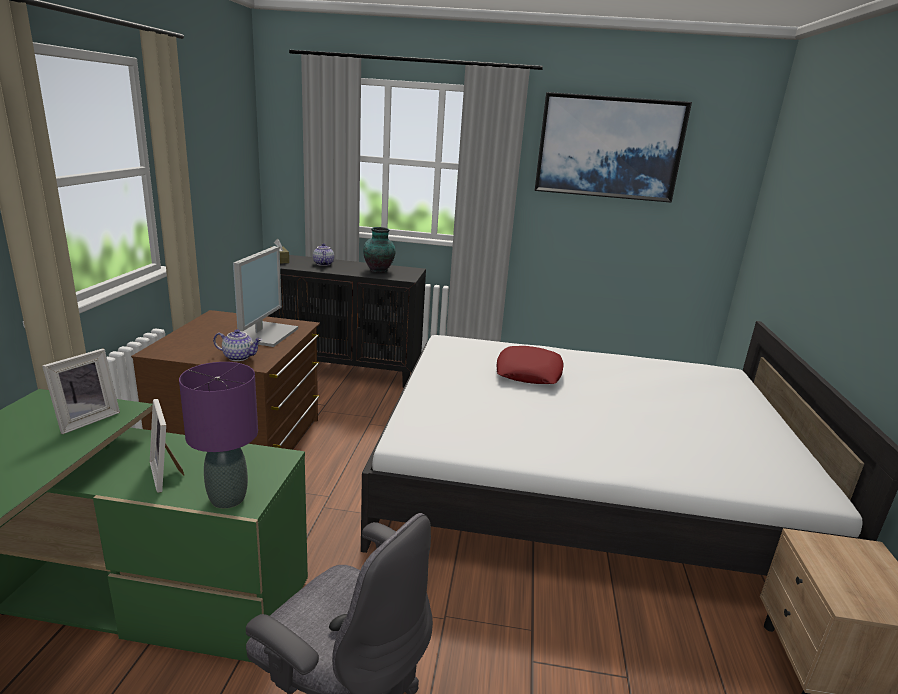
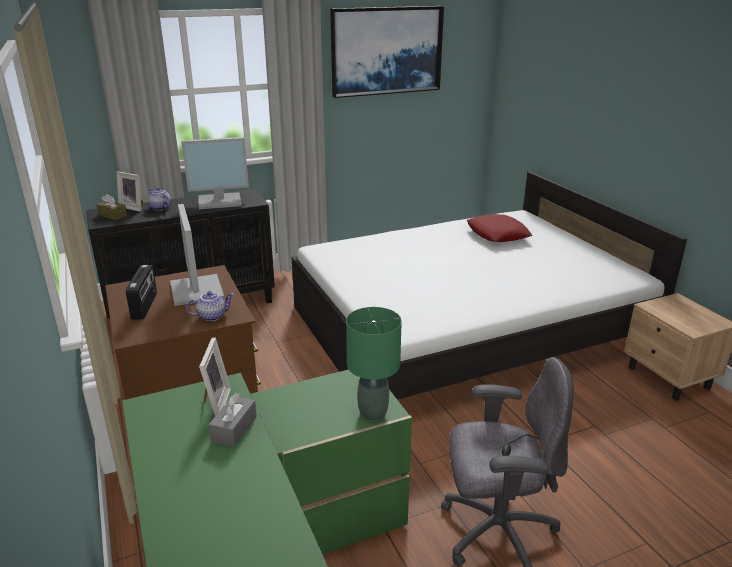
camera: 30 degrees left, 5 degrees up
(58, 447) = (234, 428): none -> grey tissue box
(168, 474) = (307, 417): picture frame -> picture frame (134, 207)
(206, 333) = (145, 306): none -> radio
(227, 499) = (372, 413): purple table lamp -> green table lamp
(379, 270) = (220, 201): vase -> monitor
(529, 372) = (408, 255): red pillow -> red pillow (497, 234)

